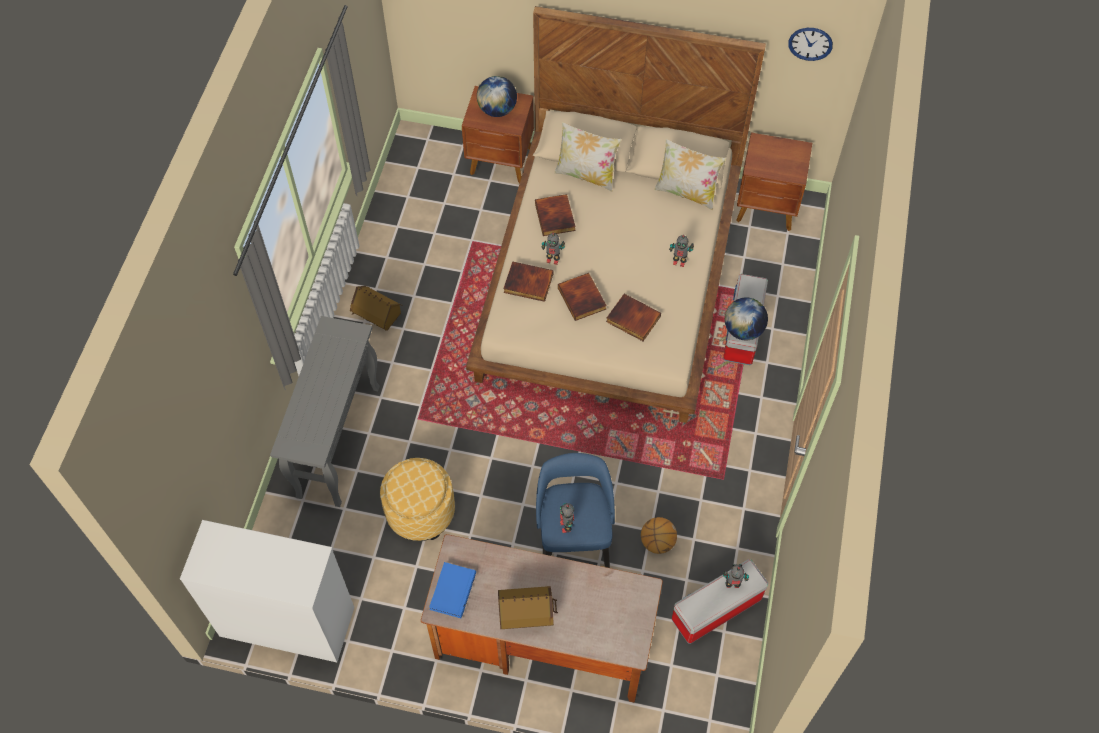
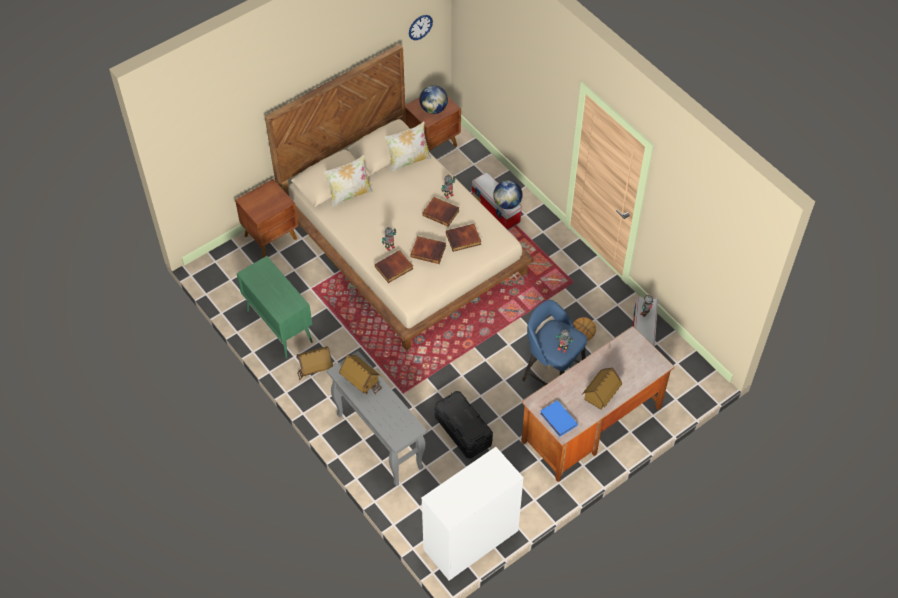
camera: 50 degrees left, 5 degrees down
(333, 358) = (361, 382): none -> toy house
(400, 248) = (279, 326): none -> green cabinet
(420, 512) = (463, 431): ottoman -> black storage box
(497, 110) = (264, 201): globe -> globe (433, 109)
(556, 217) = (363, 226): book -> book (441, 212)

